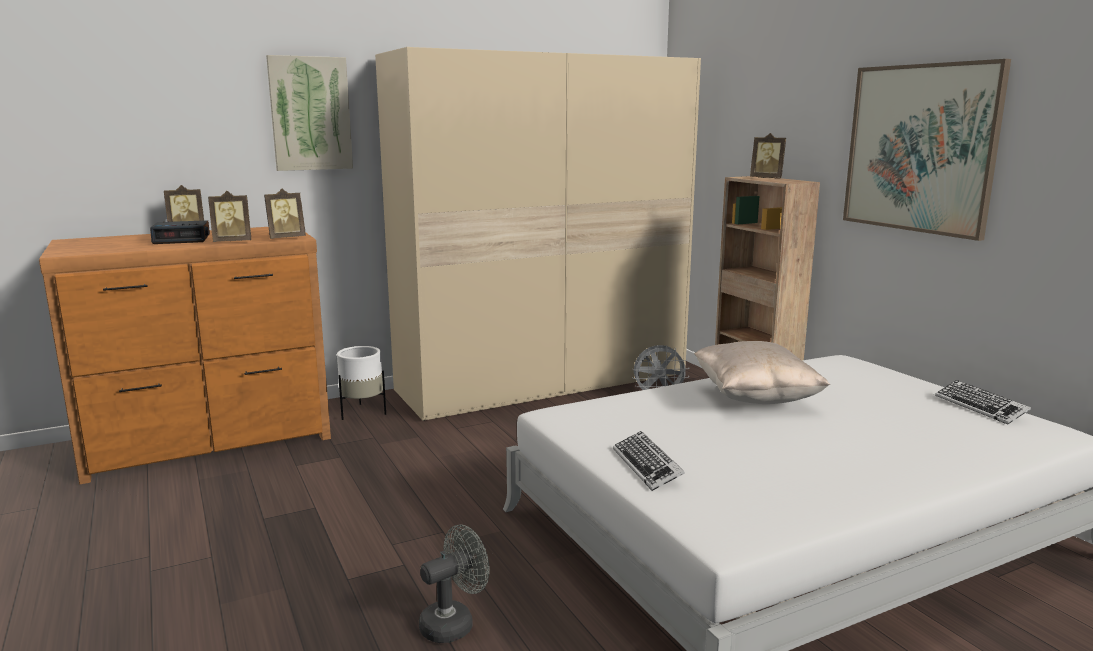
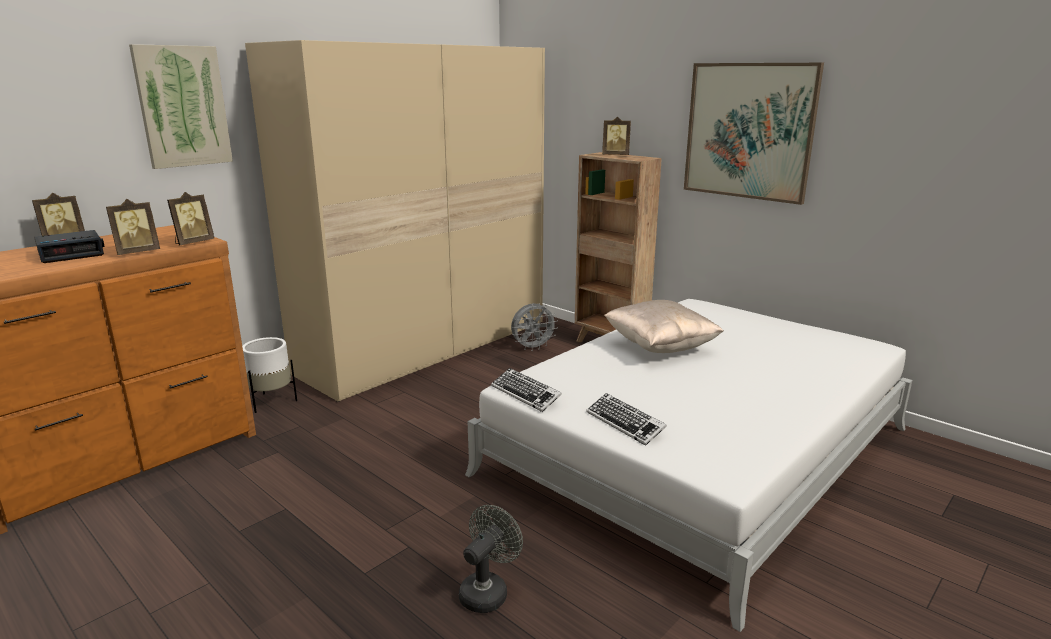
camera: 20 degrees left, 5 degrees up
(980, 407) = (816, 333): keyboard -> keyboard (525, 394)

